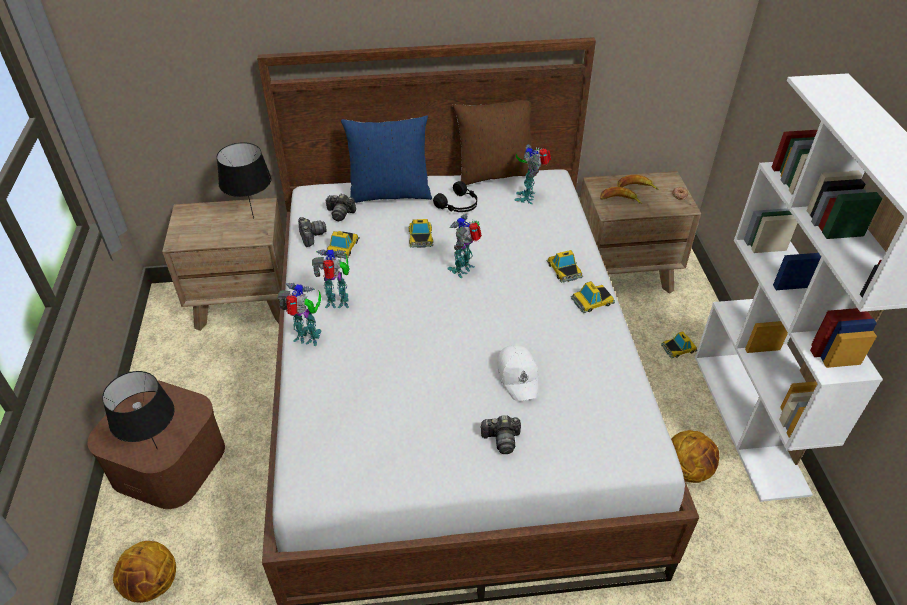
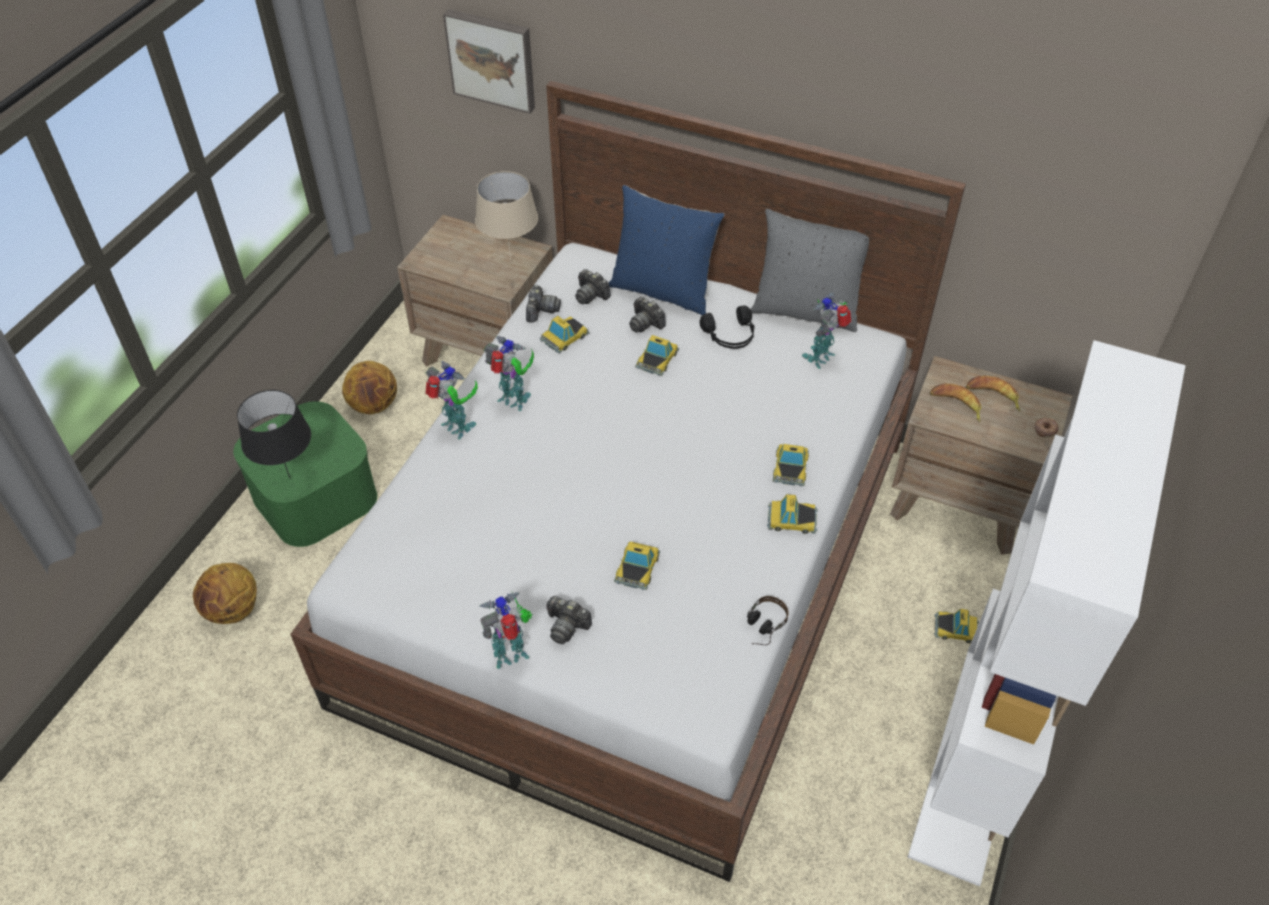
camera: 30 degrees right, 5 degrees up
(169, 461) = (315, 496): brown storage box -> green storage box
(199, 52) = (492, 59): none -> picture
(254, 218) = (511, 263): black table lamp -> beige table lamp
(394, 217) = (645, 323): none -> camera
(463, 269) = (675, 418): toy robot -> toy robot (512, 655)
(494, 173) = (805, 310): brown pillow -> grey pillow
(518, 376) = (637, 567): white cap -> toy car
(631, 377) = (762, 627): none -> headphones
(687, 470) = (846, 776): basketball -> basketball (374, 405)

